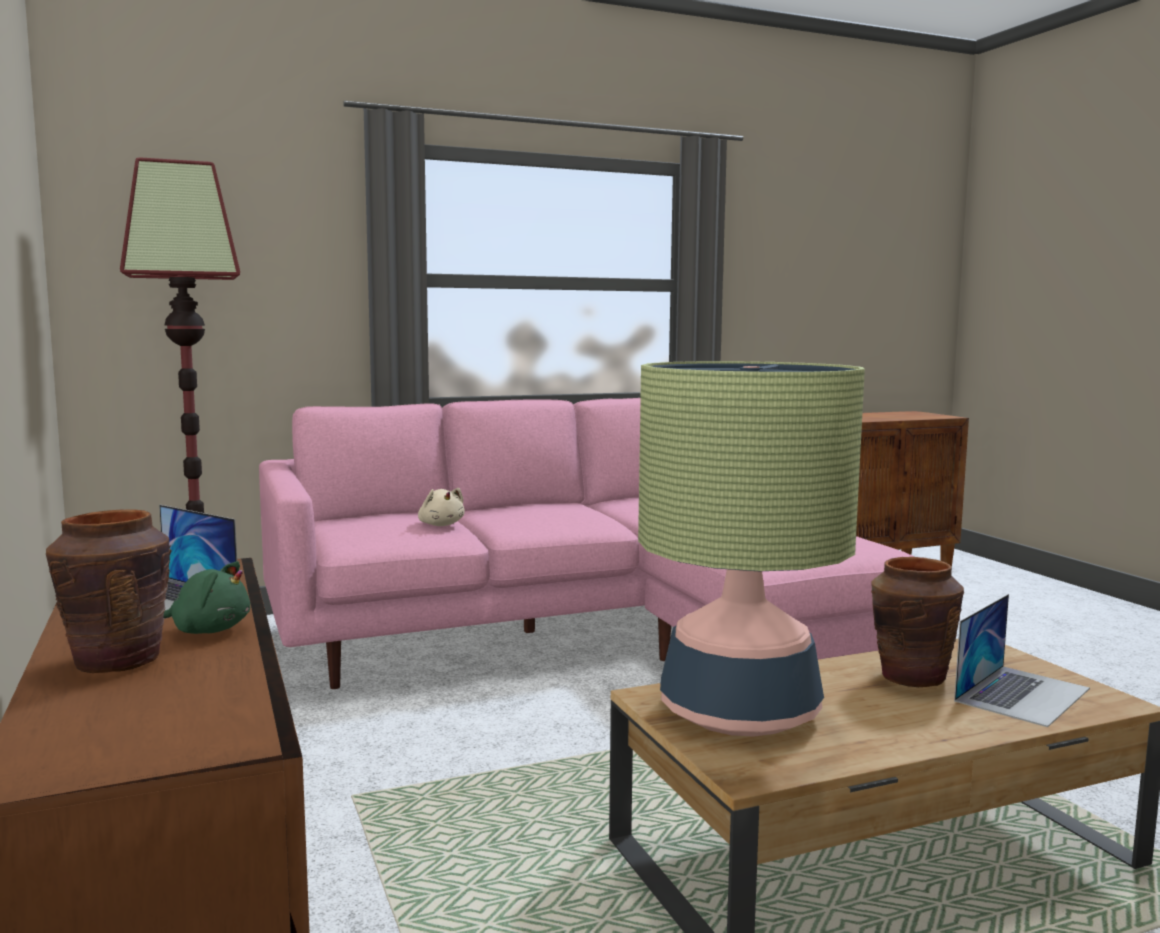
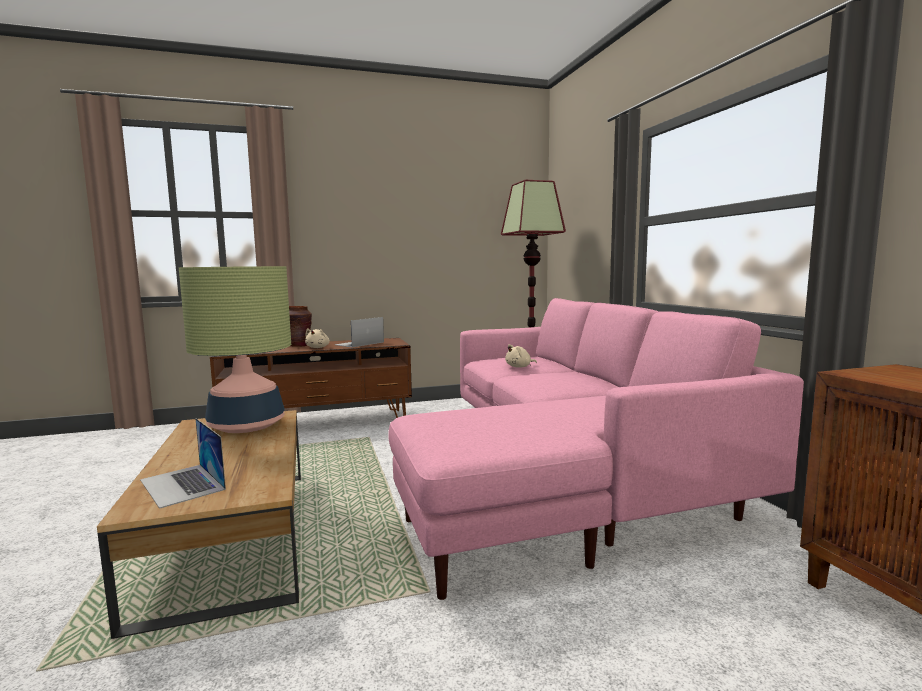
camera: 95 degrees right, 0 degrees up
(207, 630) = (318, 347): green plush toy -> beige plush toy
(911, 677) = (242, 461): brown vase -> none

